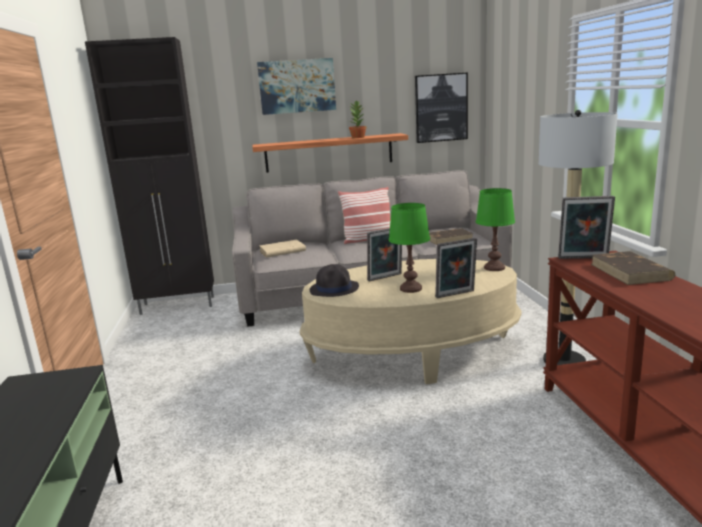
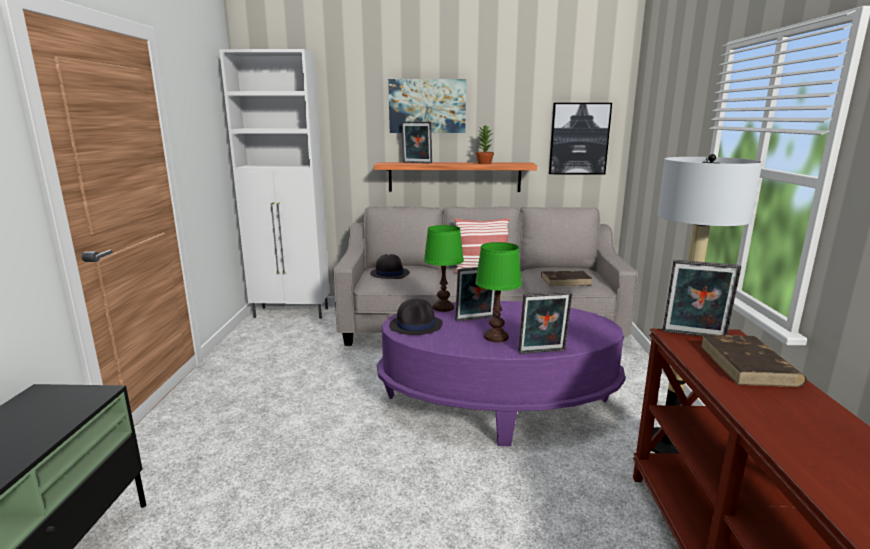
camera: 10 degrees right, 0 degrees up
(179, 305) = (292, 313): black cabinet -> white cabinet
(282, 251) = (389, 273): beige book -> black hat
(292, 142) = (417, 163): none -> picture frame
(412, 353) = (497, 404): beige coffee table -> purple coffee table
(494, 268) = (600, 324): green table lamp -> green table lamp (443, 308)

